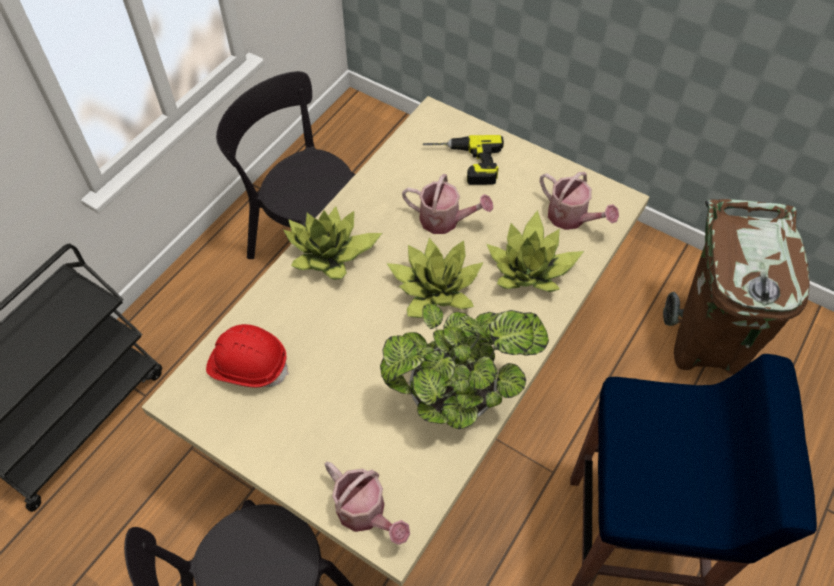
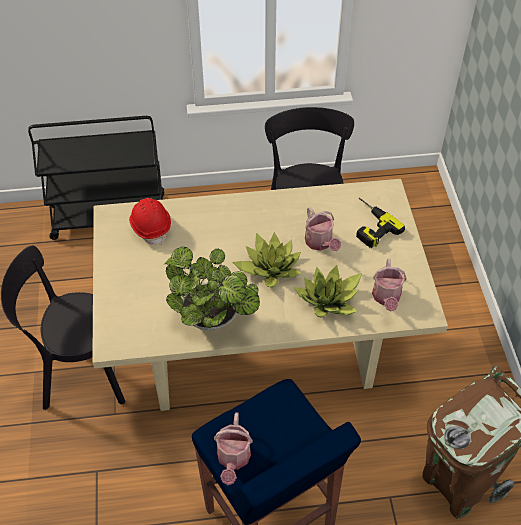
camera: 50 degrees right, 5 degrees down
(330, 254) = (246, 212): potted plant -> none
(366, 513) = (114, 325): watering can -> watering can (233, 459)

